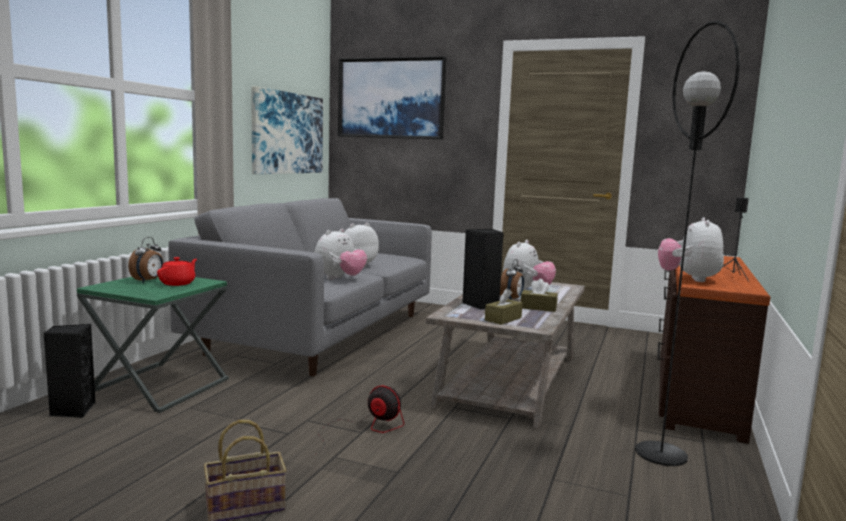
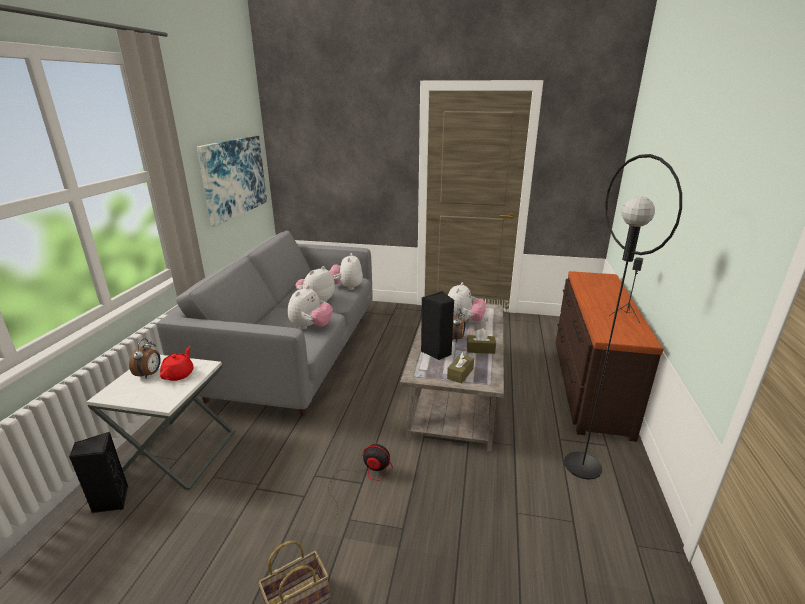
camera: 10 degrees left, 15 degrees up
(159, 387) = (178, 453): green side table -> white side table
(391, 98) = (321, 132): picture -> none
(688, 279) = (597, 326): plush toy -> plush toy (346, 287)

